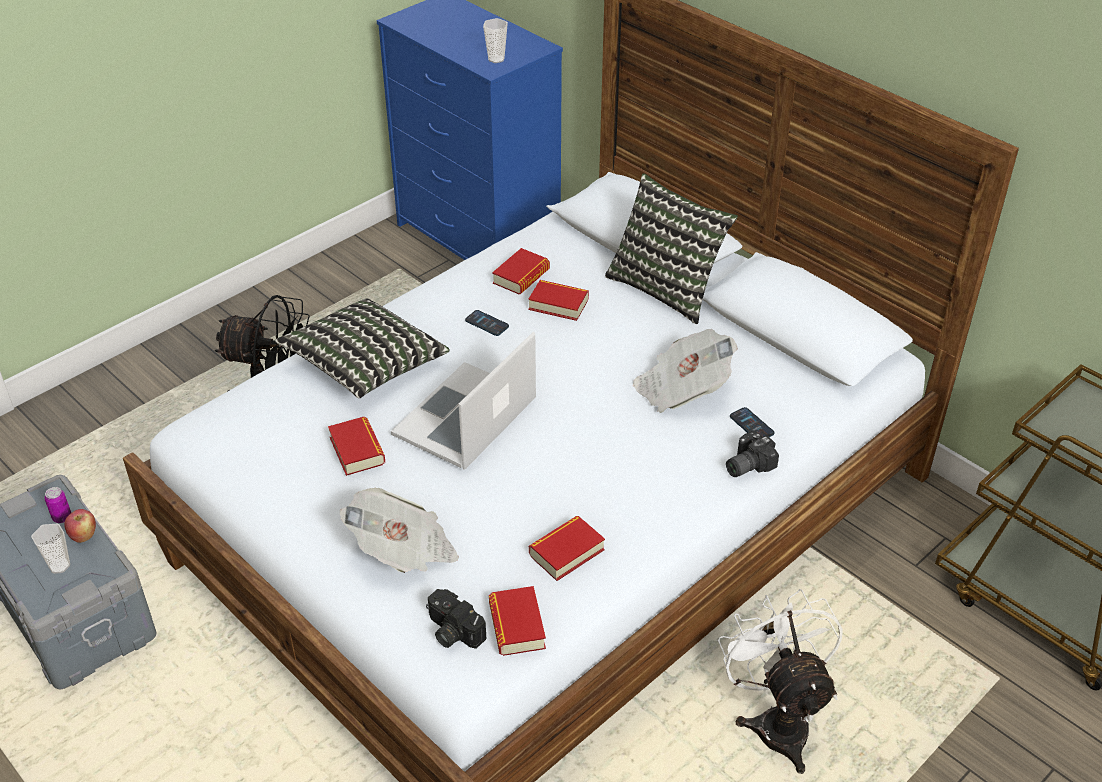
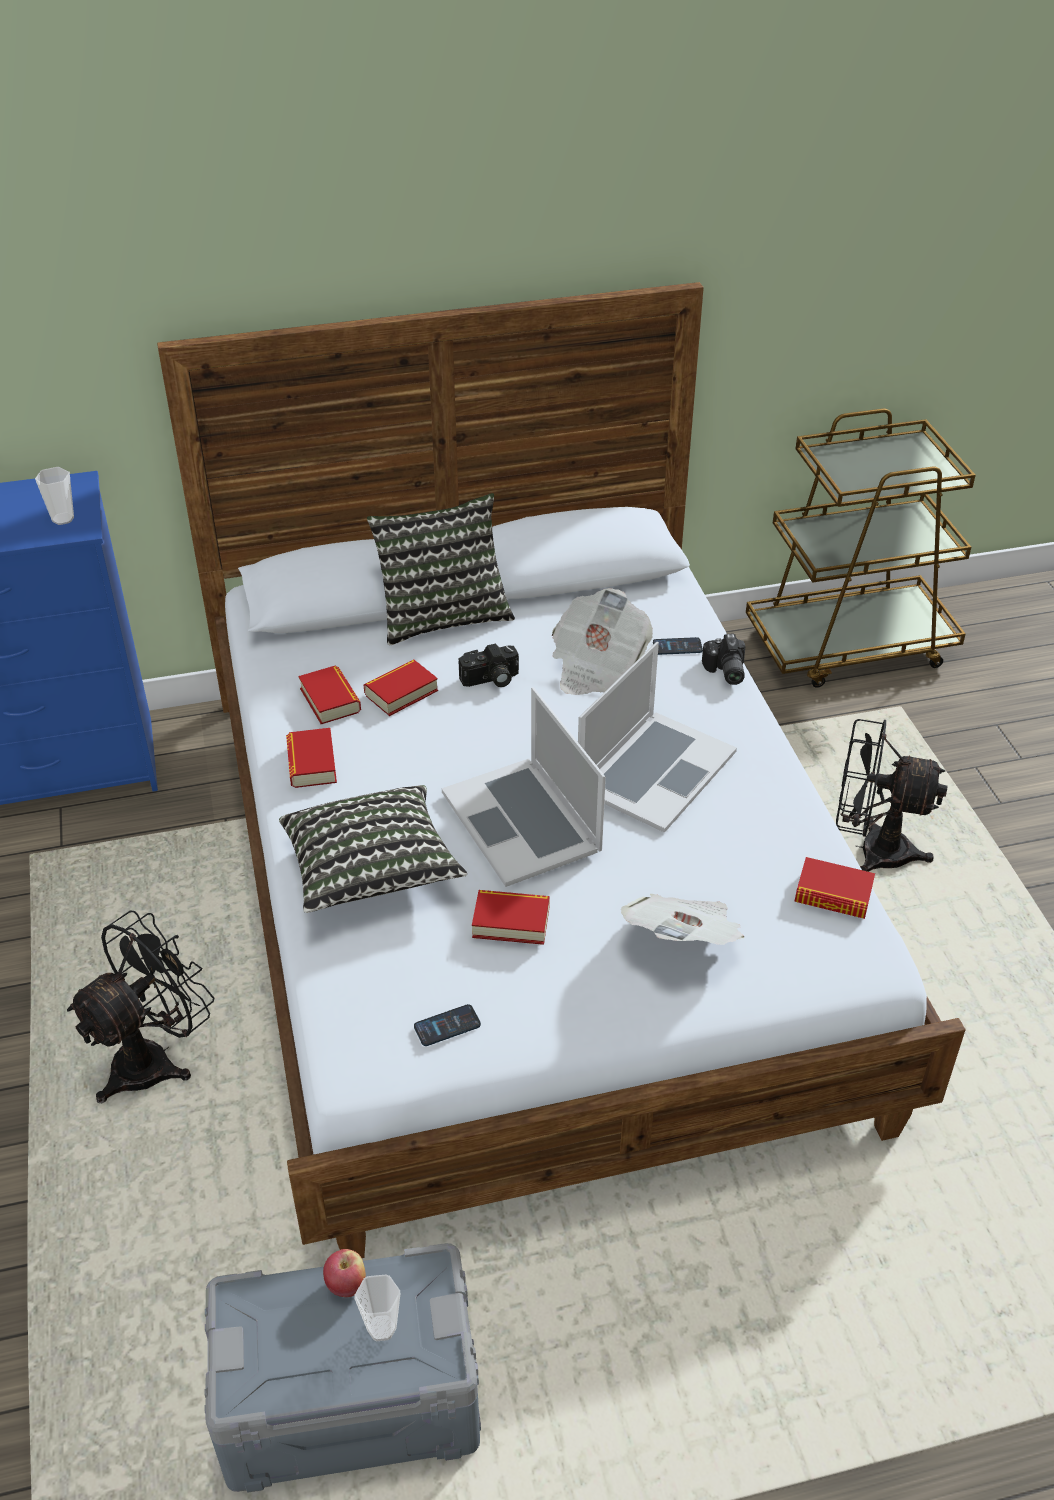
camera: 60 degrees left, 0 degrees up
(62, 517) = (293, 1301): can -> none
(451, 631) = (815, 943): camera -> camera (491, 680)
(487, 323) = (385, 753): phone -> phone (447, 1026)
(566, 552) = (760, 825): book -> book (312, 764)
(583, 467) = (655, 770): none -> laptop
(776, 721) = (870, 850): white fan -> black fan

